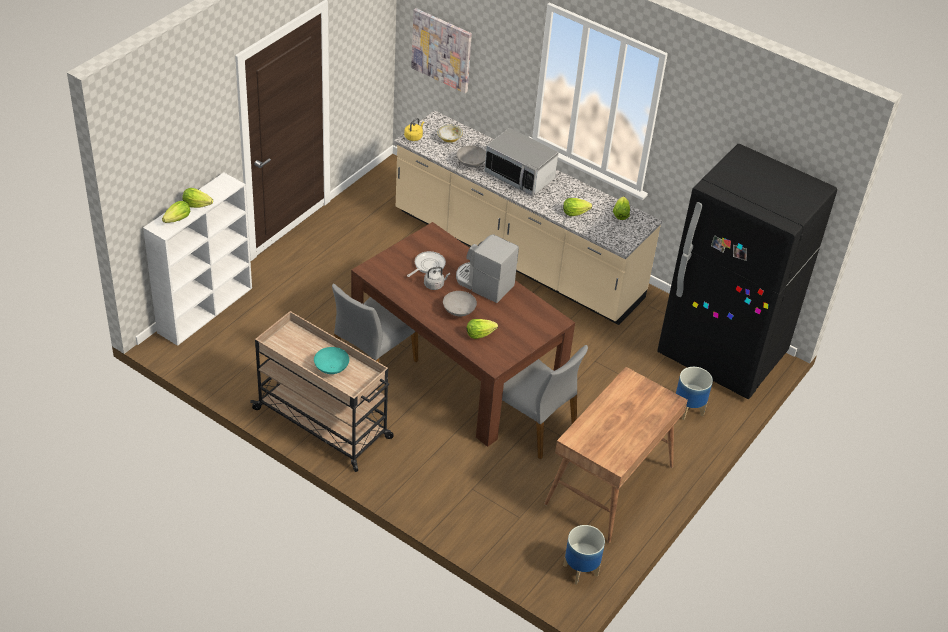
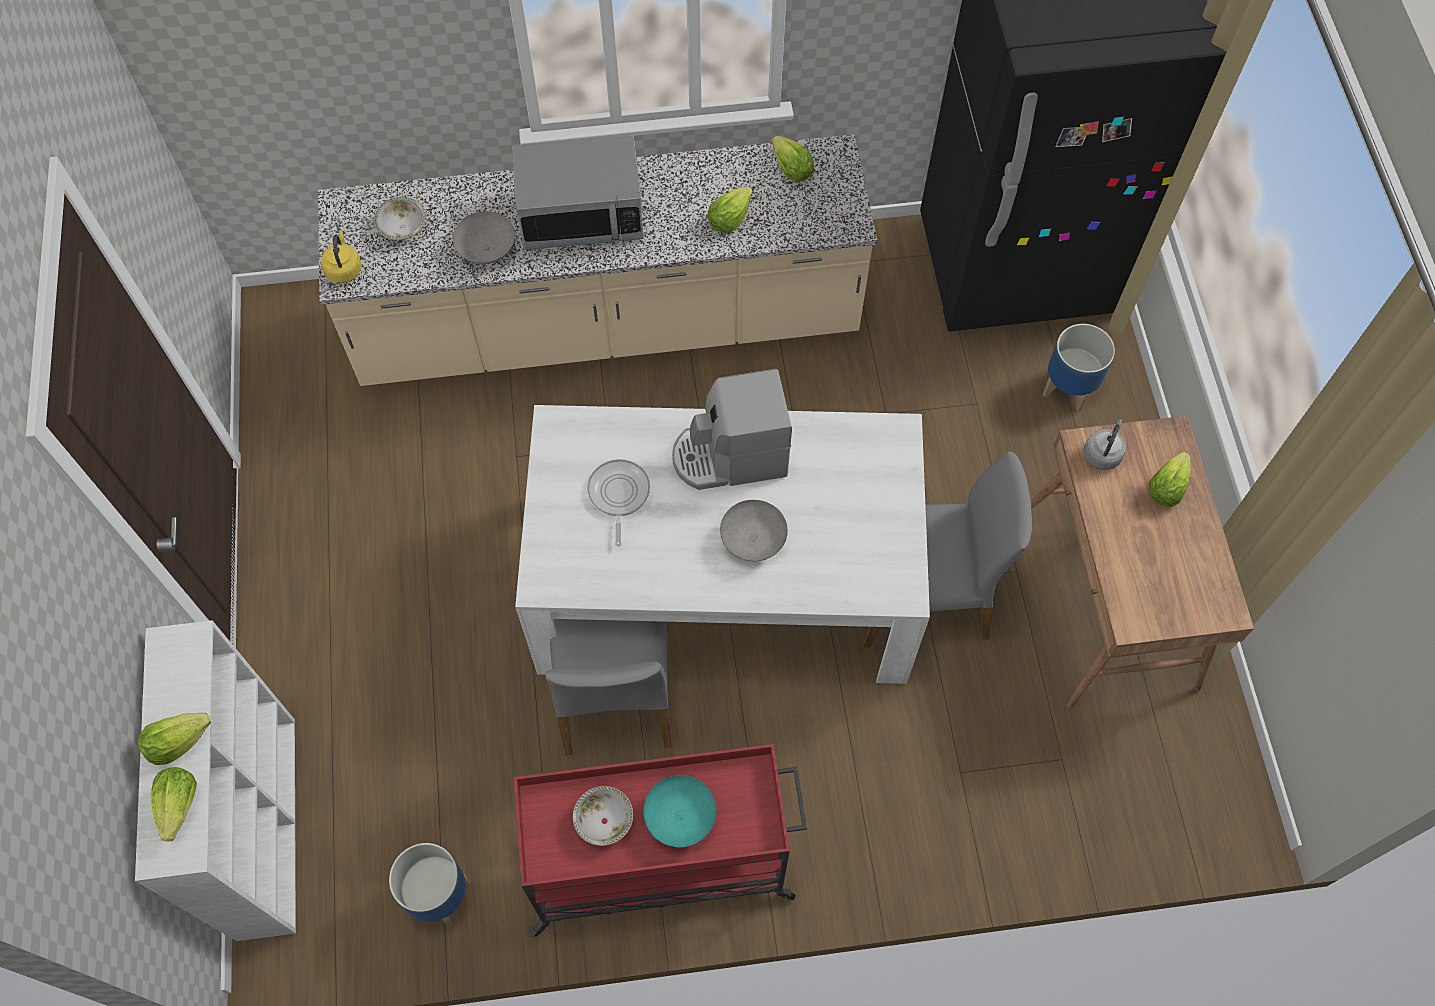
camera: 40 degrees left, 20 degrees up
(305, 350) = (604, 820): none -> bowl
(324, 424) = (661, 861): beige cart -> red cart
(435, 285) = (667, 522): grey kettle -> grey kettle (1102, 453)
(442, 50) = (269, 78): picture -> none
(456, 364) = (723, 583): brown dining table -> white dining table
(479, 334) = (825, 556): lettuce -> lettuce (1166, 488)
(580, 570) = (1212, 768): planter -> planter (439, 897)

